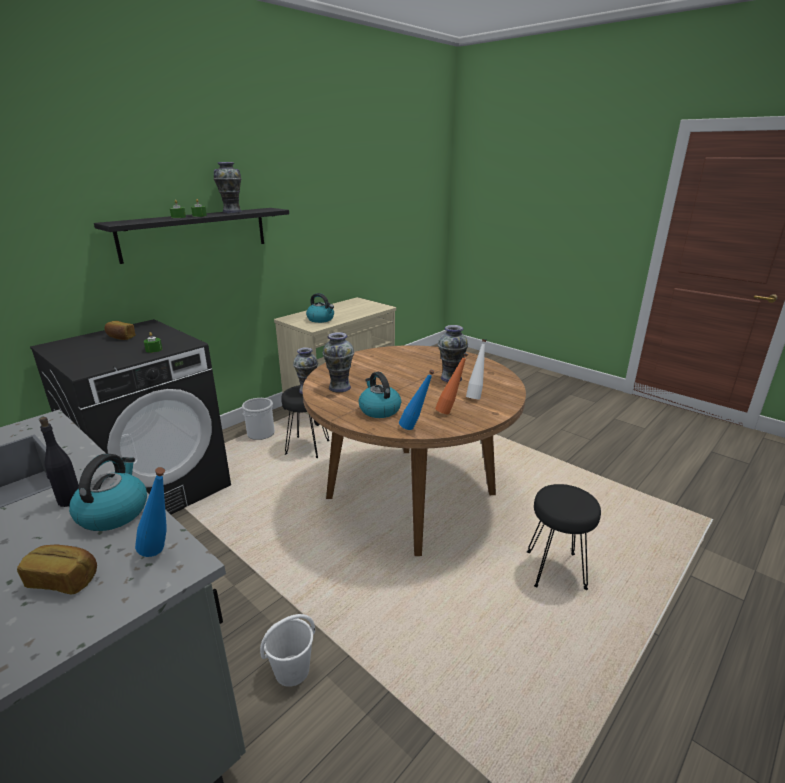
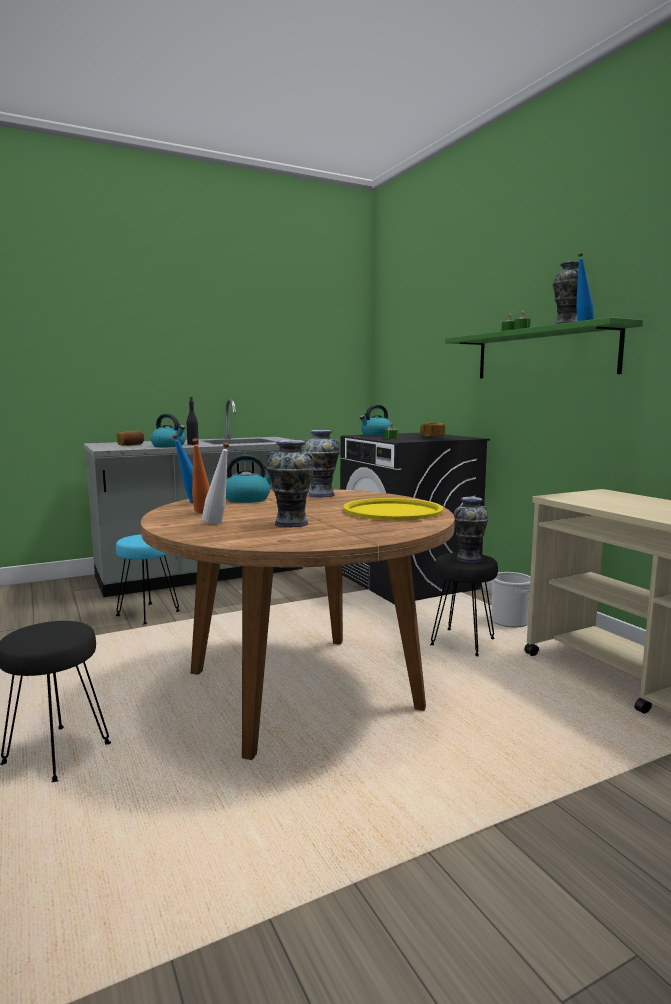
camera: 110 degrees right, 15 degrees down
(162, 554) = (120, 448): blue bottle -> blue bottle (581, 322)
(195, 233) = (543, 354): black shelf -> green shelf
(292, 670) = (148, 614): white bucket -> turquoise stool
(321, 319) = (603, 500): kettle -> kettle (376, 435)
(388, 359) = (393, 511): none -> yellow tray

